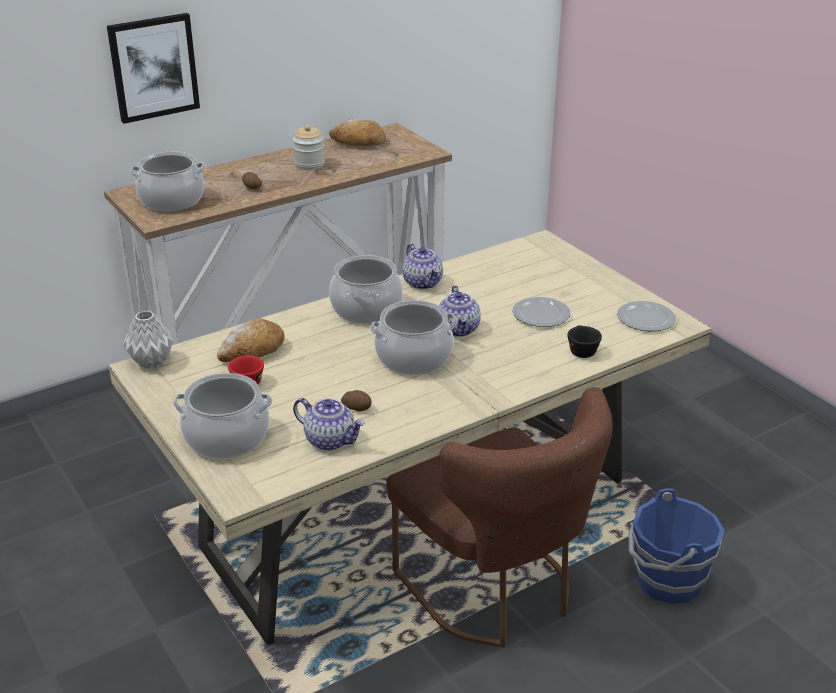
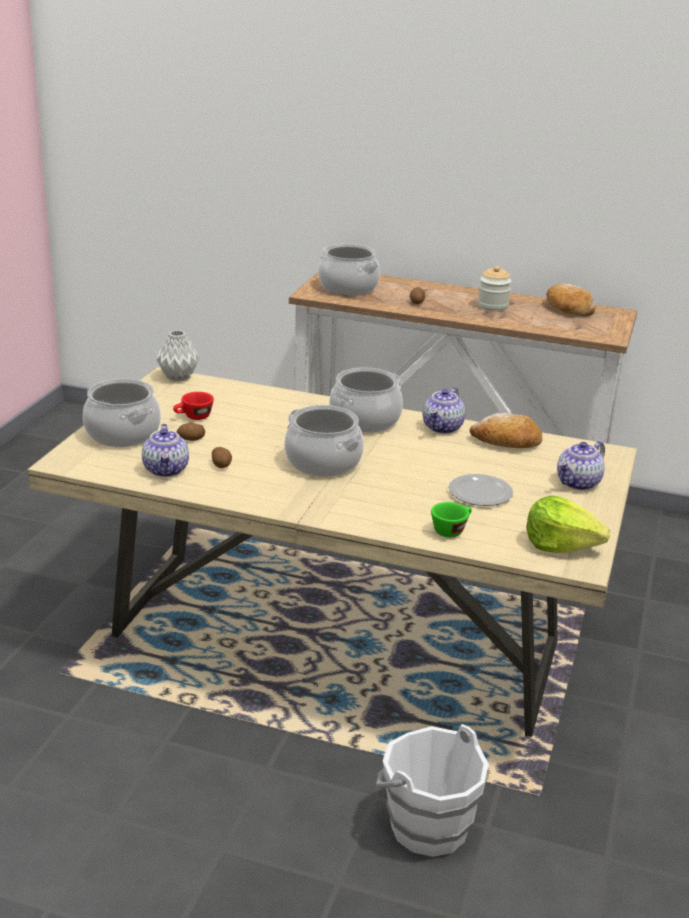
camera: 50 degrees right, 5 degrees down
(153, 67) = (390, 172): picture -> none
(252, 351) = (241, 403): bread -> bread (506, 442)
(288, 404) = (191, 439): none -> potato
(459, 329) = (395, 466): teapot -> teapot (578, 483)
(496, 591) = (292, 724): brown chair -> none
(581, 350) = (451, 530): black cup -> green cup
(645, 318) = (560, 545): plate -> lettuce
(666, 580) = (426, 825): blue bucket -> white bucket

